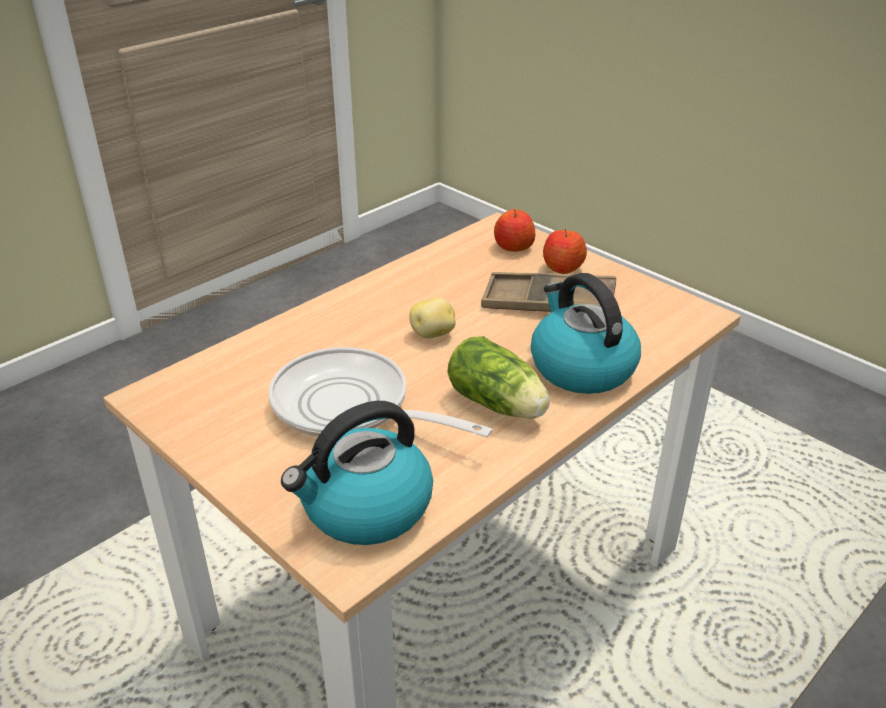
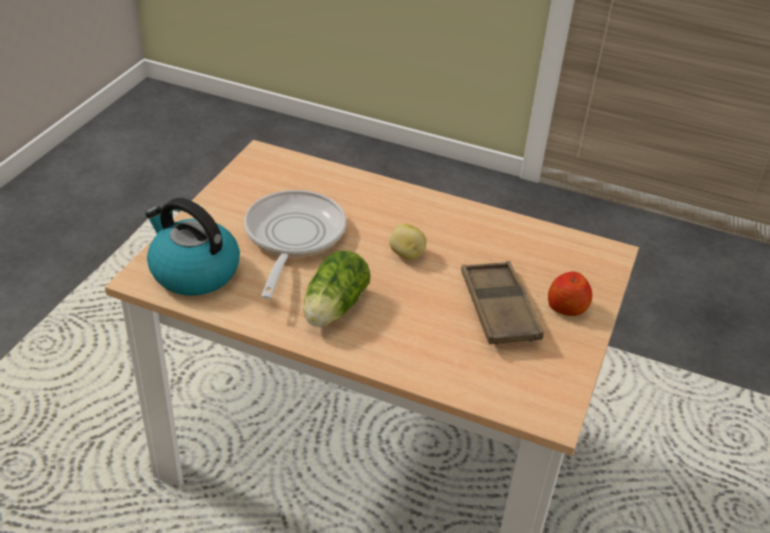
camera: 65 degrees right, 5 degrees up
(513, 247) = (579, 269): apple -> none
(580, 367) = (410, 345): kettle -> none

